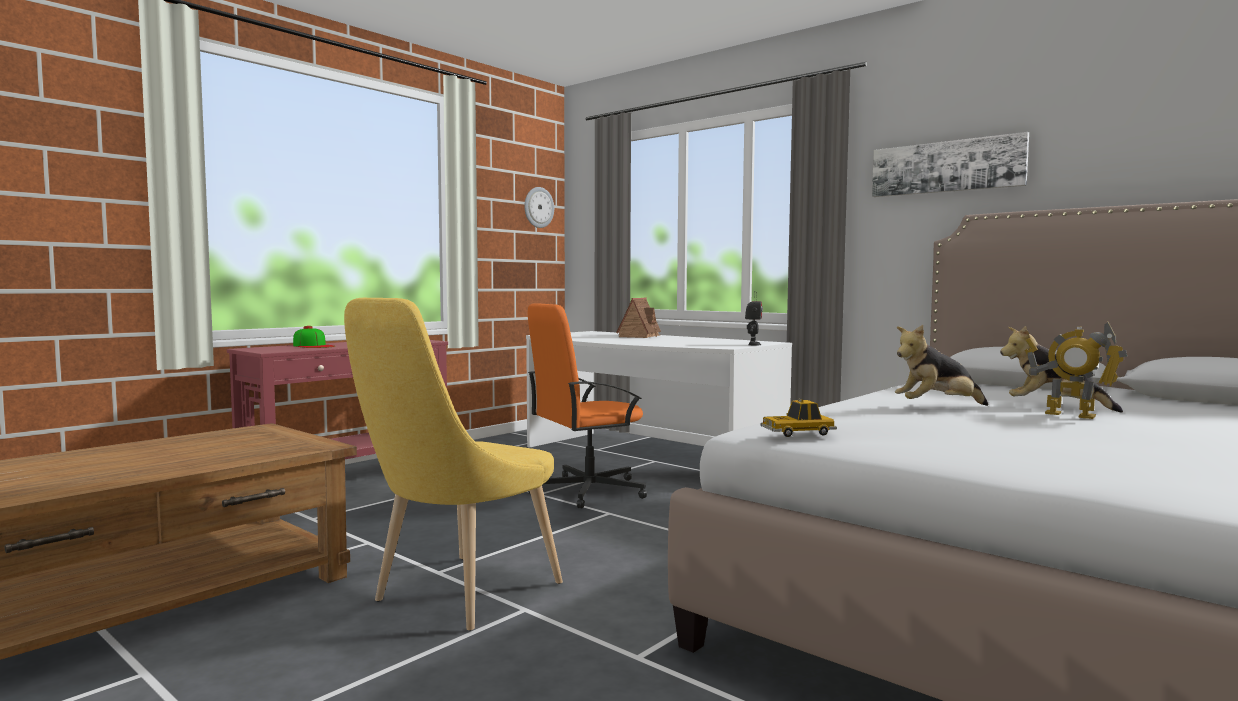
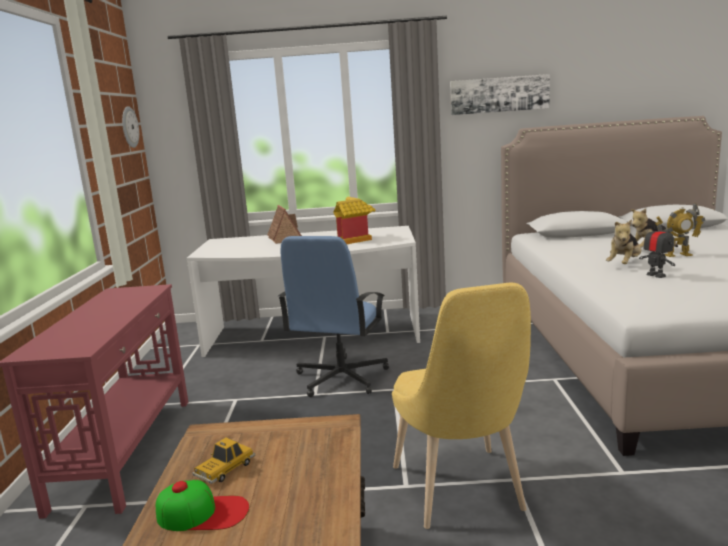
camera: 40 degrees left, 10 degrees up
(313, 346) = (79, 328): cap -> cap (203, 513)
(587, 491) = (340, 378): orange office chair -> blue office chair
(689, 342) = (355, 240): none -> toy house
(753, 344) = (402, 233): toy robot -> toy robot (656, 275)
(798, 433) = (665, 306): toy car -> toy car (225, 469)

